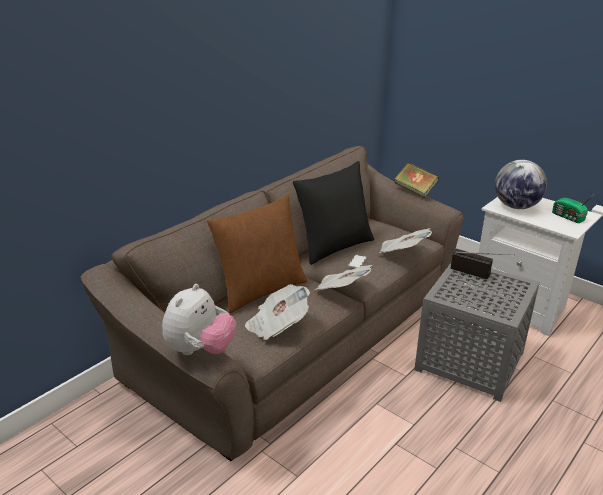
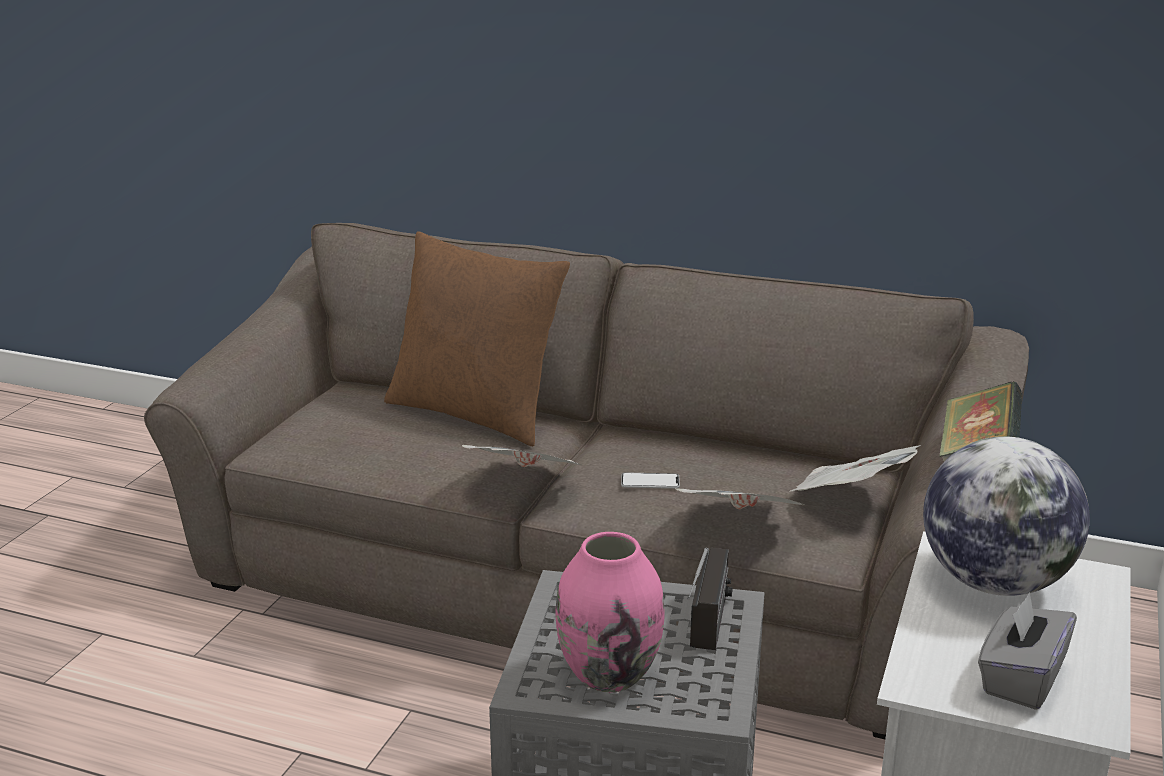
camera: 70 degrees right, 5 degrees down
(200, 350) = (207, 371): plush toy -> none
(277, 325) = (369, 445): newspaper -> newspaper (850, 498)
(333, 246) = (696, 449): black pillow -> none
(500, 298) = (609, 674): none -> pink vase
(568, 217) = (1020, 679): radio -> grey tissue box

